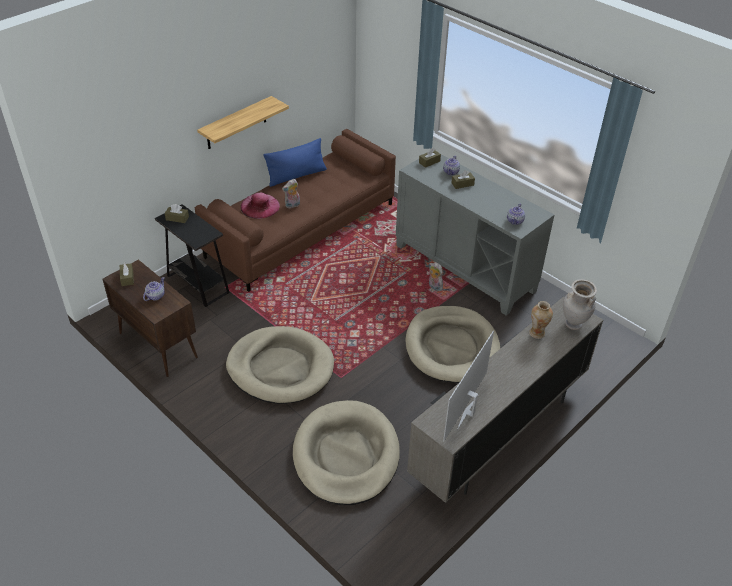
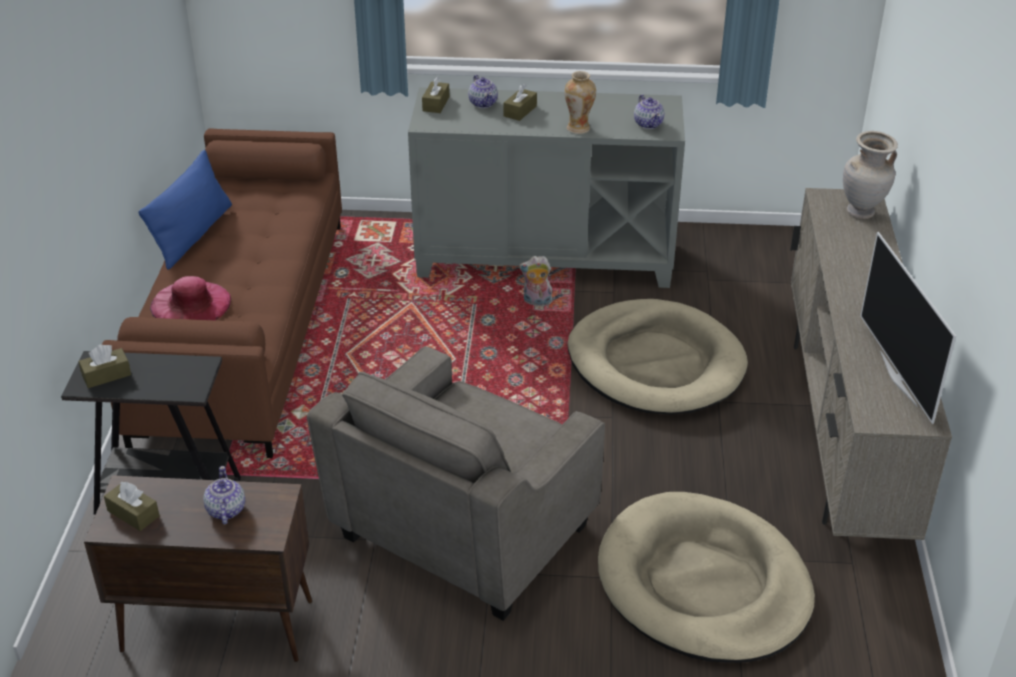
camera: 40 degrees left, 5 degrees down
(236, 123) = (102, 158): shelf -> none
(280, 368) = (462, 532): beige dog bed -> grey armchair
(292, 205) = (243, 278): plush toy -> none
(537, 333) = (838, 244): vase -> vase (578, 128)

